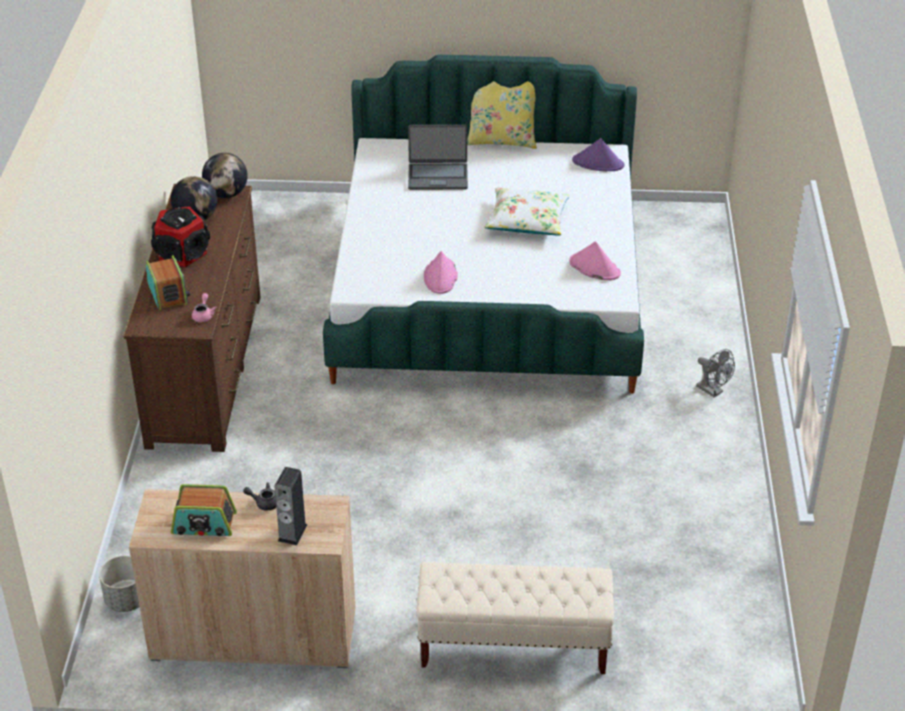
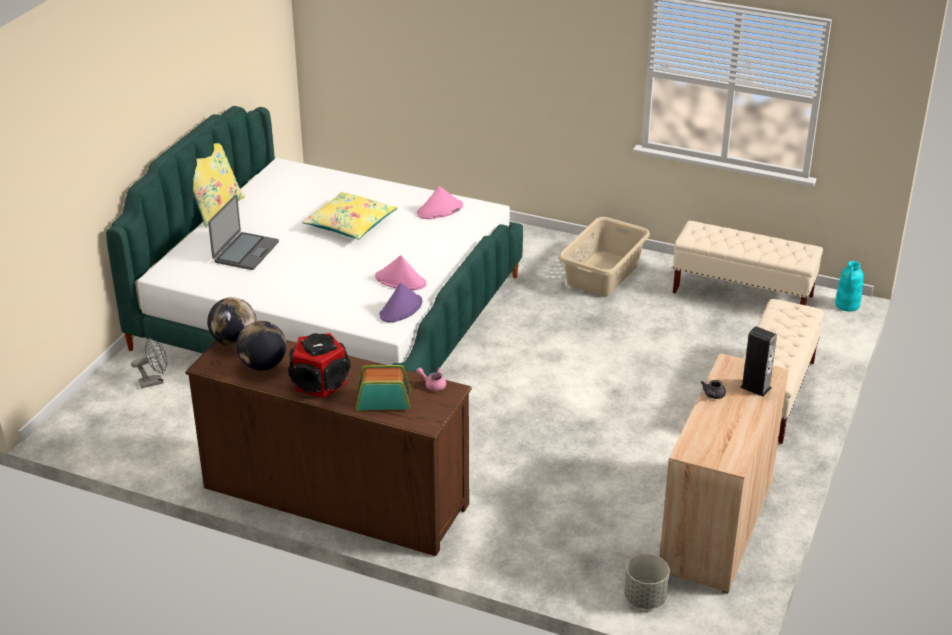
camera: 70 degrees left, 5 degrees down
(204, 524) = (728, 431): radio -> none
(527, 221) = (350, 224): white pillow -> yellow pillow
(598, 163) = (293, 175): purple hat -> purple hat (401, 309)
(685, 457) = (603, 273): none -> beige laundry basket
(713, 391) = (535, 243): grey fan -> grey fan (155, 381)
(719, 585) = (743, 295): none -> beige bench
(761, 691) = (847, 305): none -> turquoise vase

